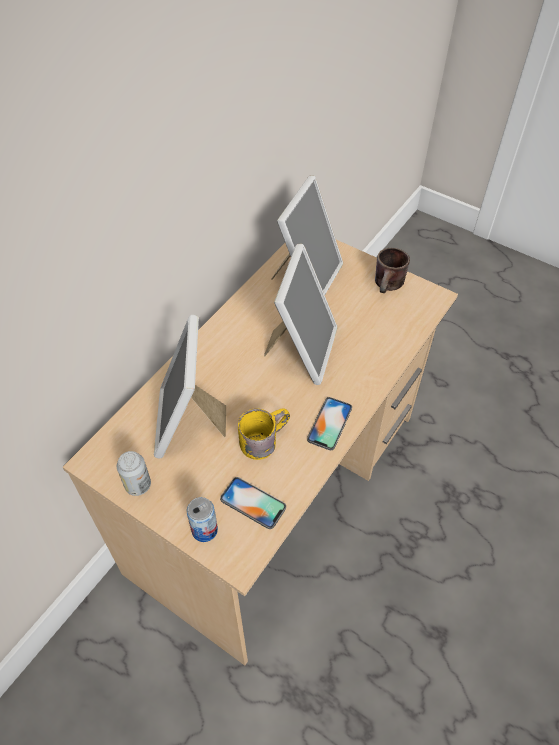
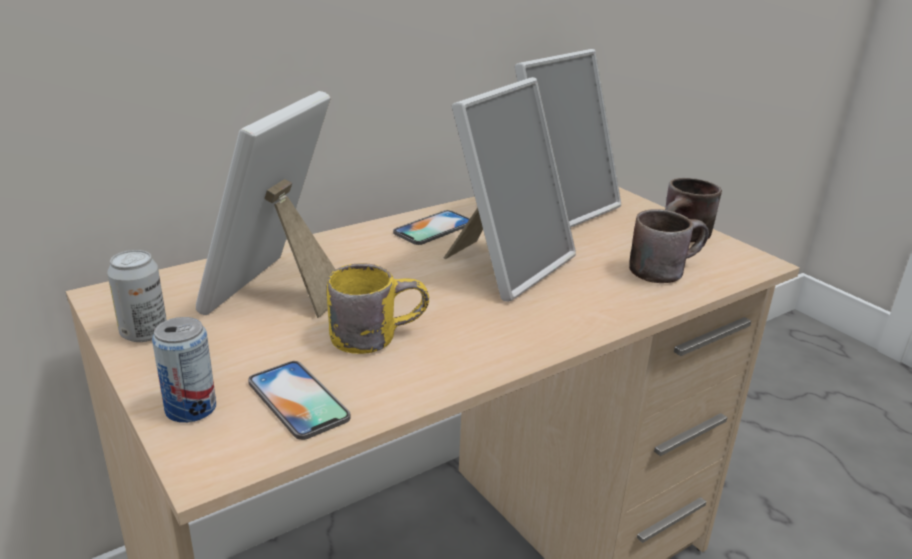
camera: 20 degrees right, 25 degrees down
(329, 423) = (498, 345): phone -> phone (433, 228)
(387, 322) = (662, 269): none -> brown mug

